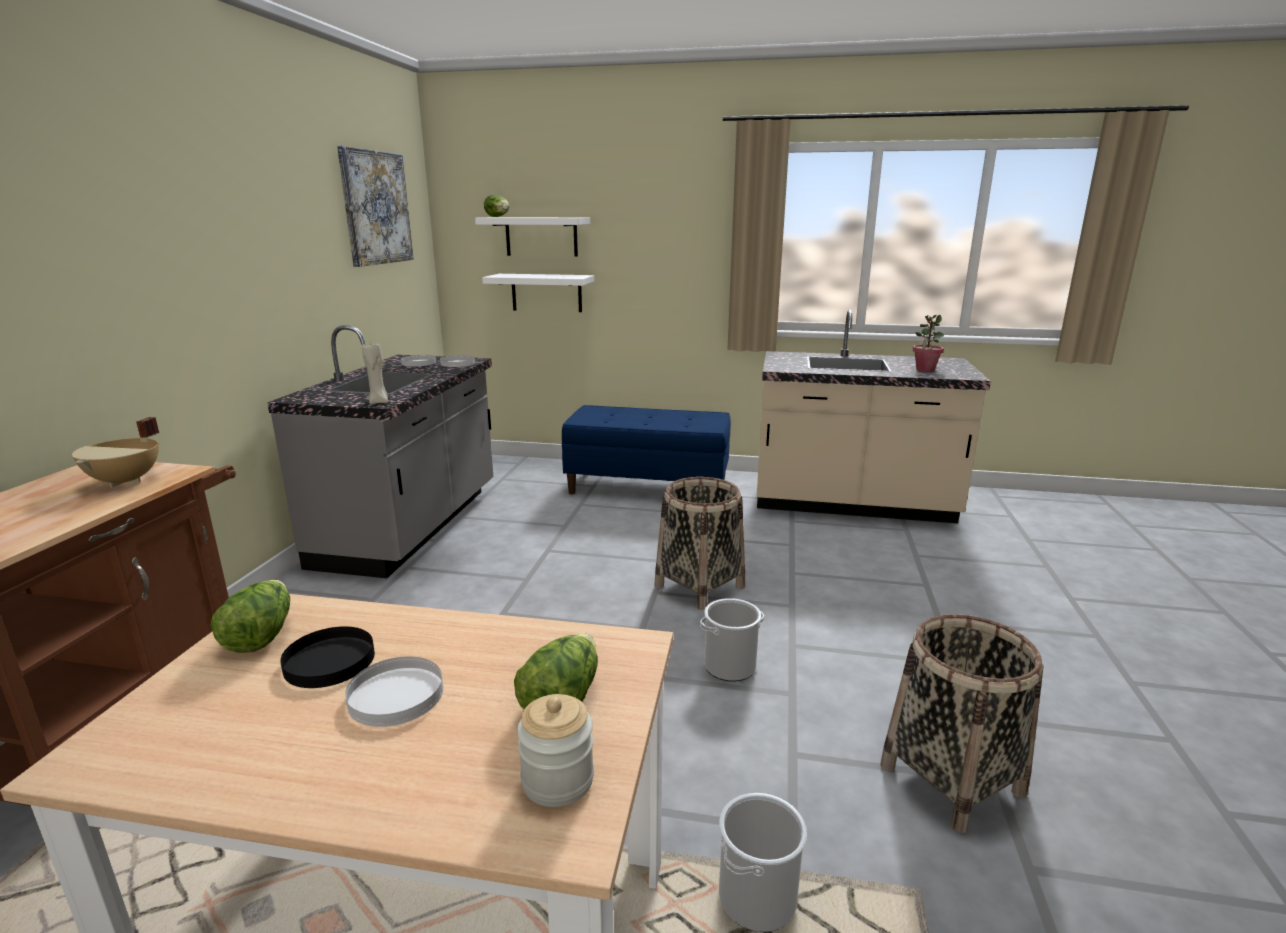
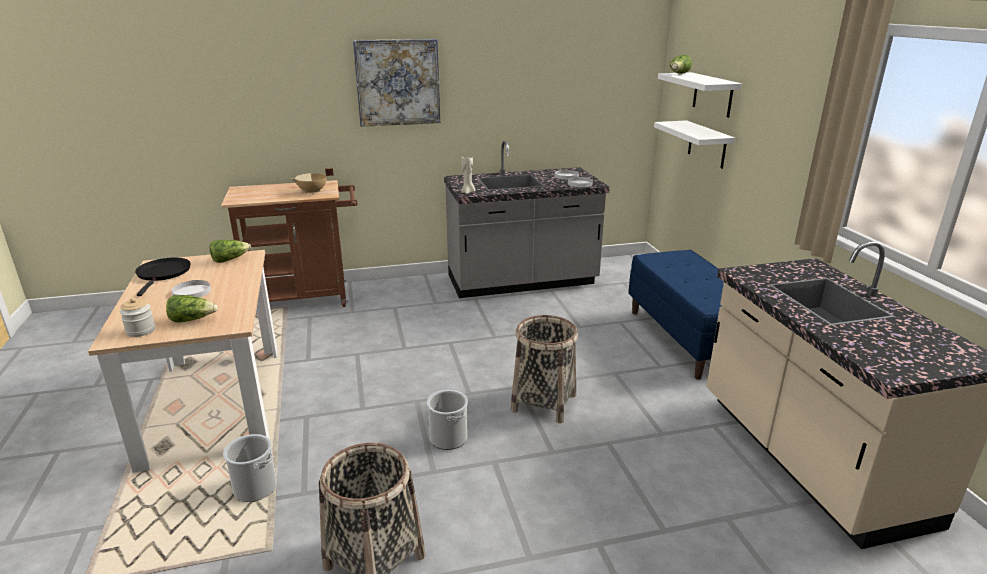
camera: 65 degrees right, 5 degrees up
(200, 742) = (163, 274): none -> black frying pan
(330, 661) = (213, 275): black plate -> none
(376, 208) = (588, 61): picture -> picture (398, 82)
(925, 369) = (877, 343): potted plant -> none

